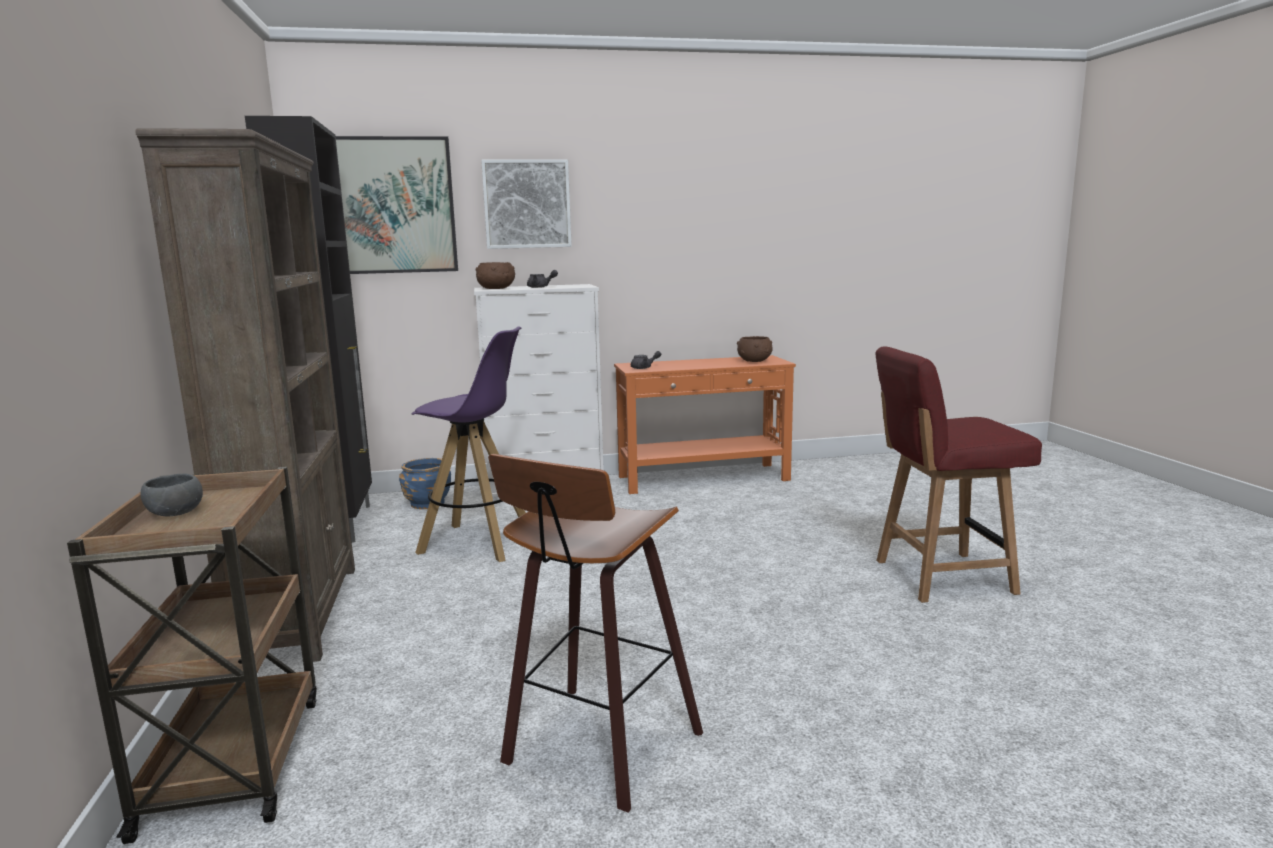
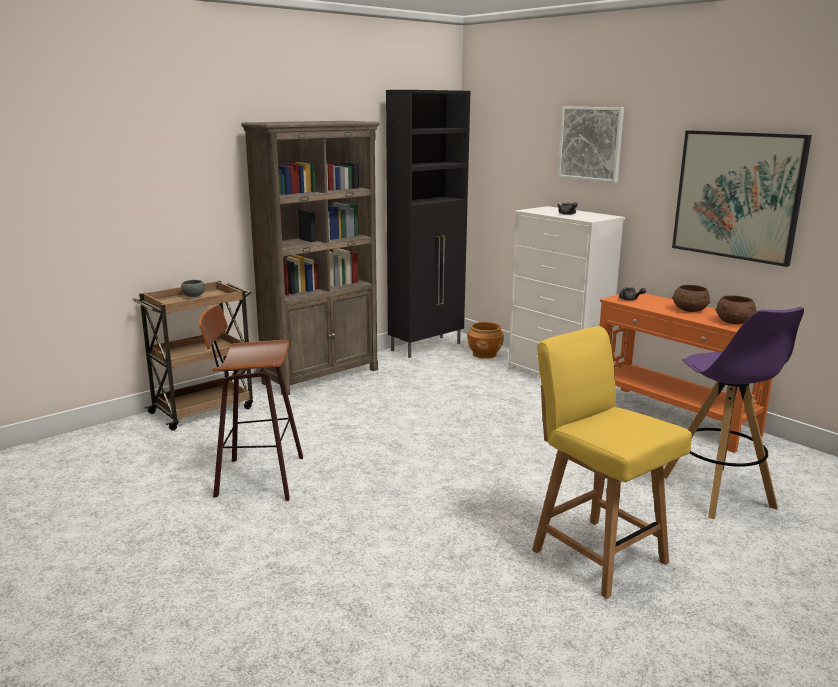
camera: 60 degrees right, 5 degrees up
(386, 206) = (507, 139): picture -> picture (737, 195)
(427, 503) = (484, 354): blue planter -> brown planter
(478, 542) = (446, 384): purple stool -> purple stool (717, 492)
(496, 288) = (539, 210): brown bowl -> brown bowl (689, 310)
(940, 577) = (596, 554): red chair -> yellow chair

